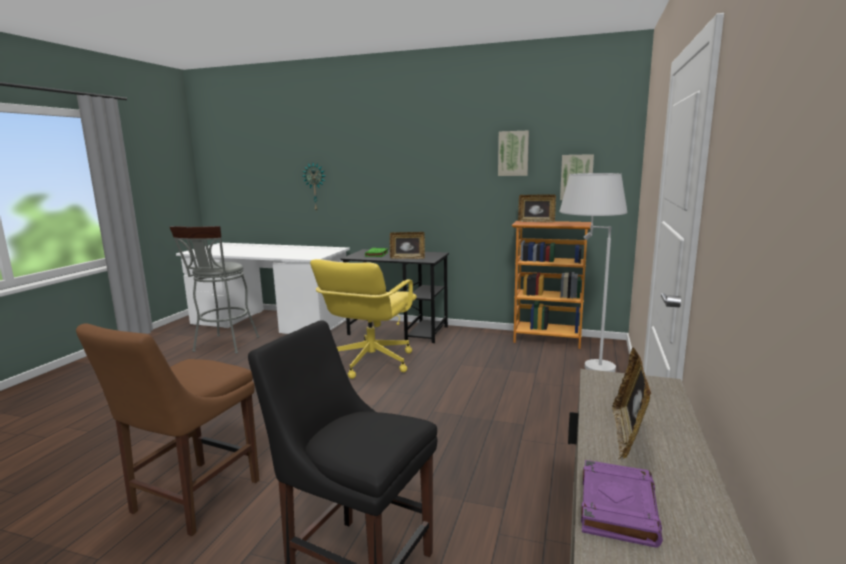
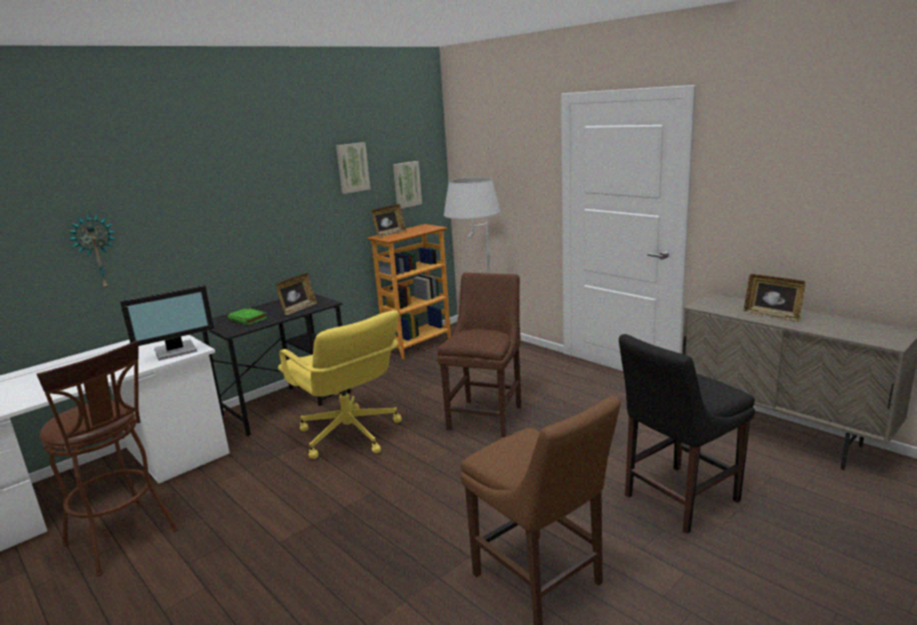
camera: 60 degrees left, 5 degrees up
(224, 346) = (126, 540): grey stool -> brown stool
(309, 255) = (176, 351): none -> monitor
(448, 404) = (487, 416): none -> brown chair
(617, 506) = (835, 331): purple book -> none

